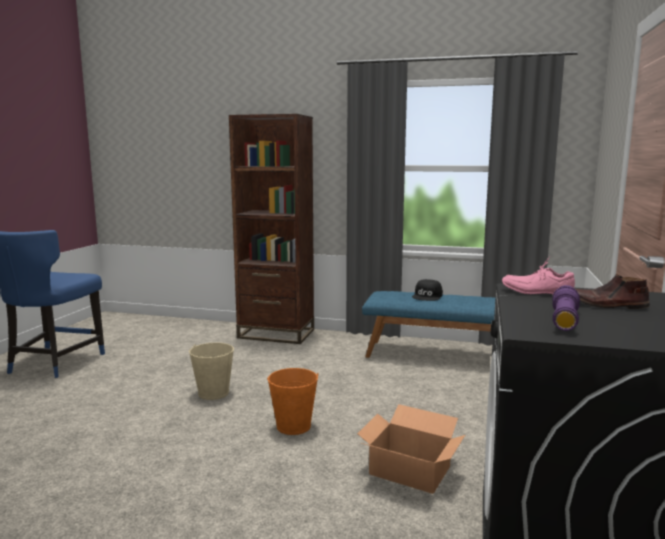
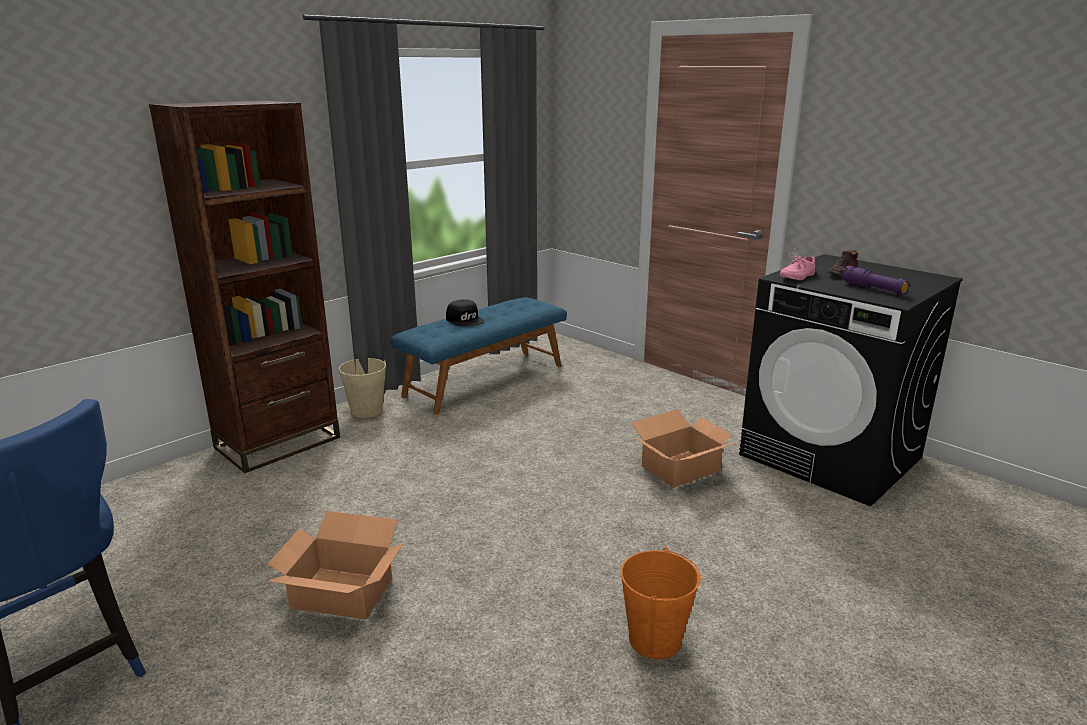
camera: 60 degrees left, 10 degrees up
(139, 395) = (341, 592): none -> cardboard box
(213, 393) = (409, 530): beige bucket -> beige bucket (366, 411)
(293, 426) = (551, 499): orange bucket -> orange bucket (654, 640)

